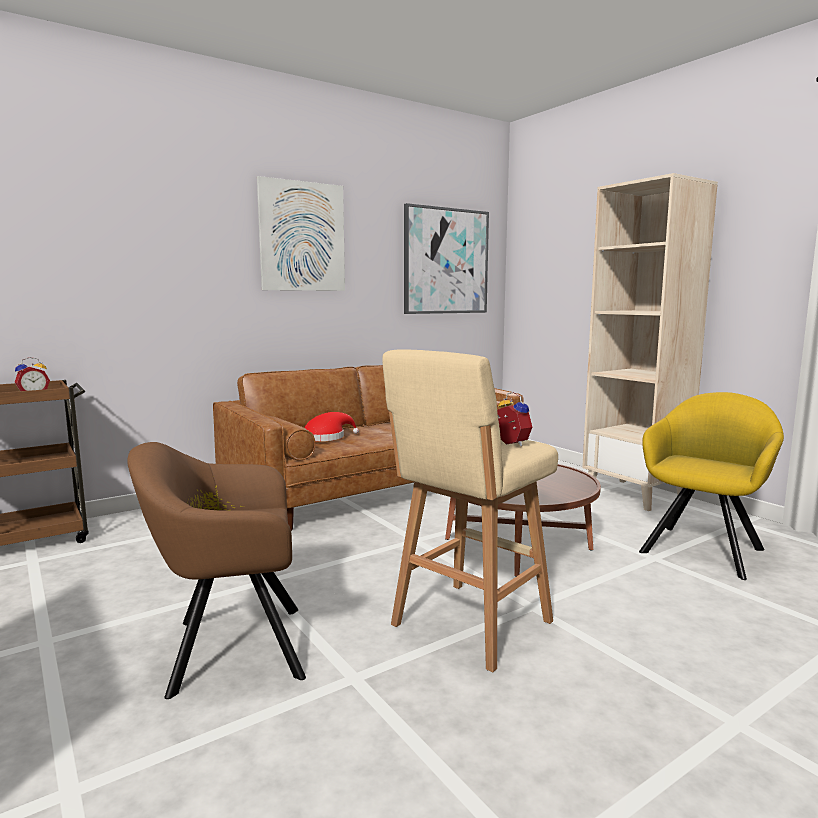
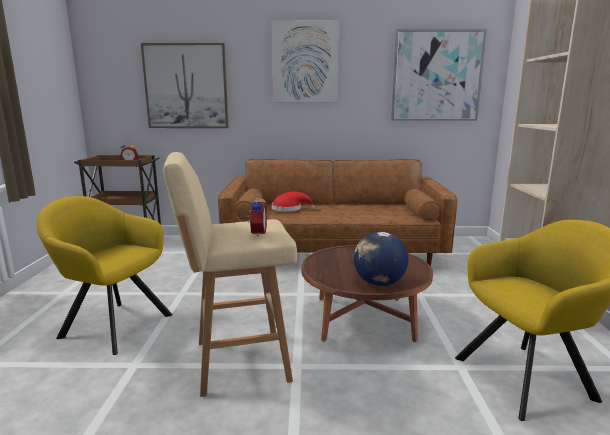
camera: 35 degrees right, 5 degrees up
(123, 264) = (186, 86): none -> picture
(228, 649) = (112, 324): brown armchair -> yellow armchair
(562, 491) = (379, 283): none -> globe

